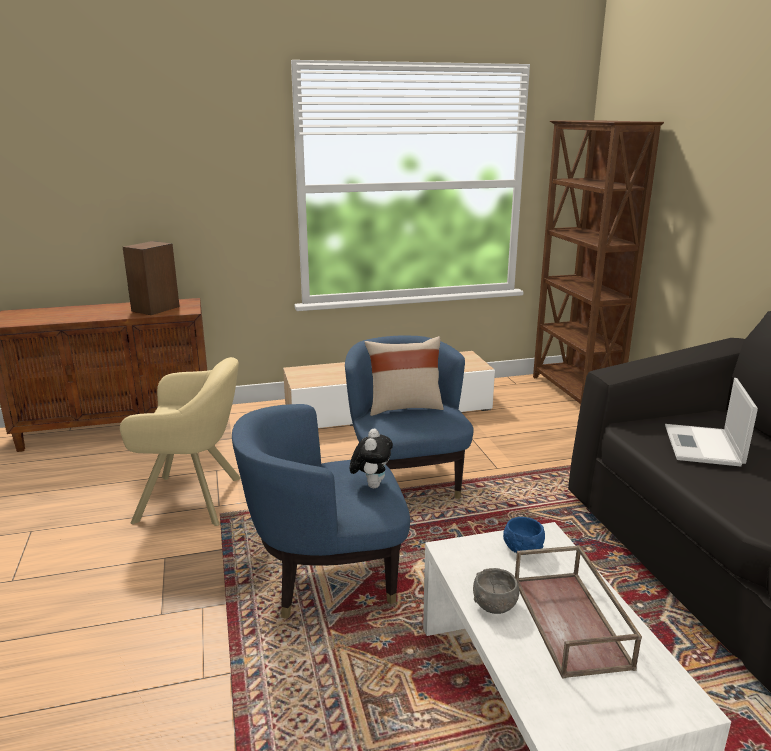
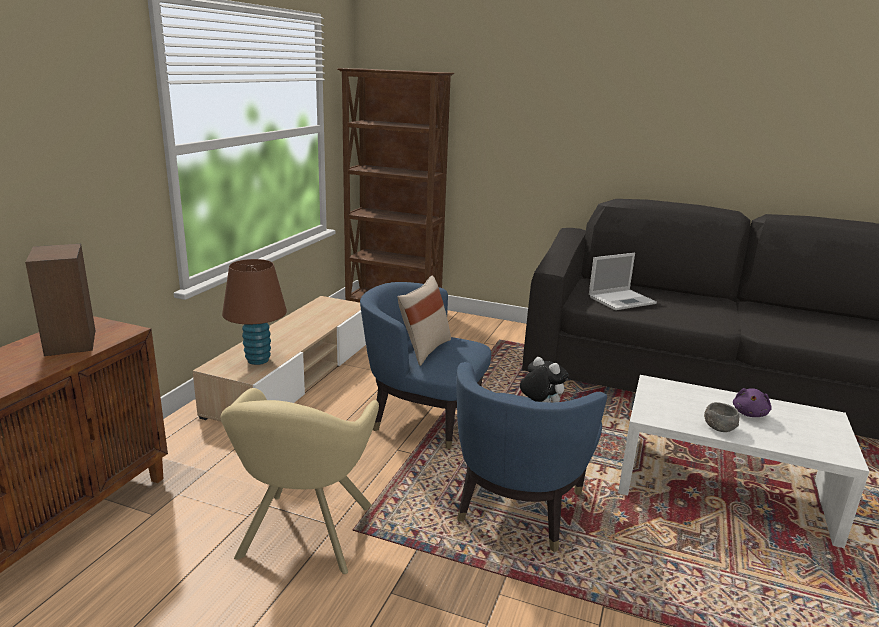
camera: 55 degrees left, 0 degrees up
(196, 499) = (303, 536): beige armchair -> beige armchair turned 150 degrees clockwise
(327, 376) = (258, 360): none -> brown table lamp
(523, 548) = (663, 395): blue bowl -> none
(572, 622) = (750, 413): brown tray -> purple plush toy
(703, 446) = (622, 300): laptop -> laptop turned 75 degrees counterclockwise

